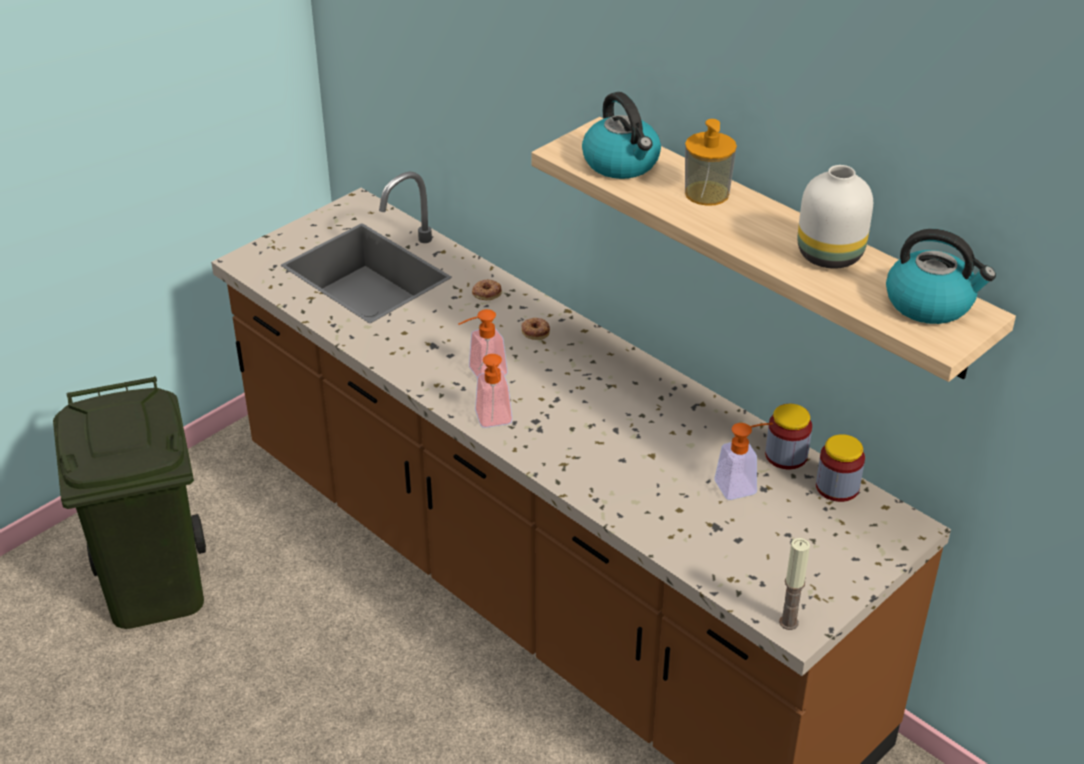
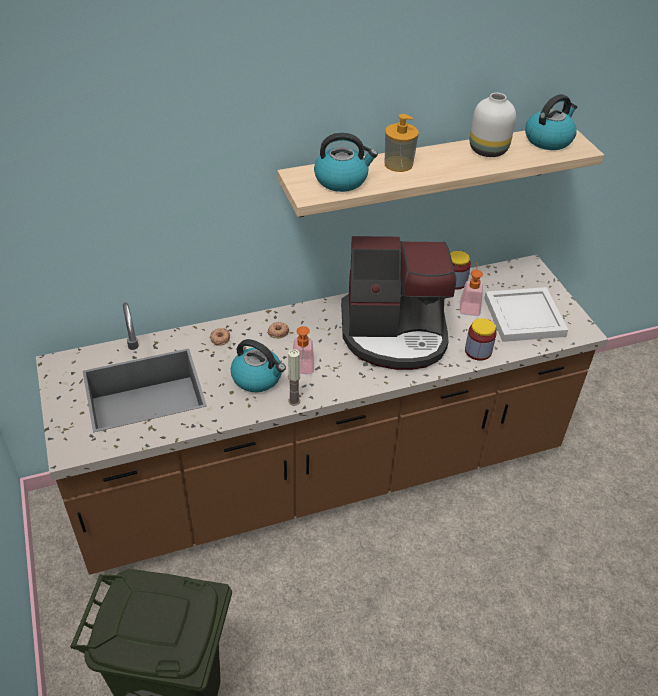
camera: 65 degrees left, 5 degrees up
(442, 343) = (258, 378): none -> kettle
(495, 421) = (354, 381): soap dispenser -> none
(615, 430) = (395, 334): none -> coffee machine
(770, 552) = (525, 317): none -> white tray
(788, 622) = (579, 332): candle -> candle (294, 401)
(837, 487) = (488, 275): jar -> jar (478, 351)

